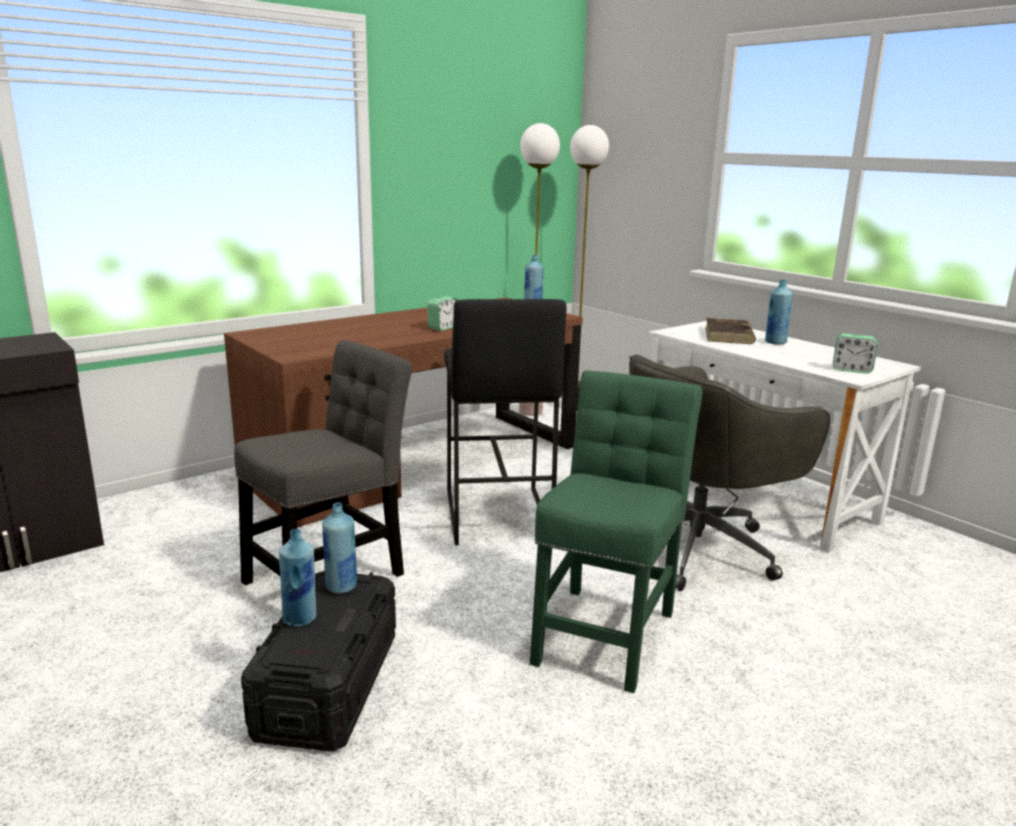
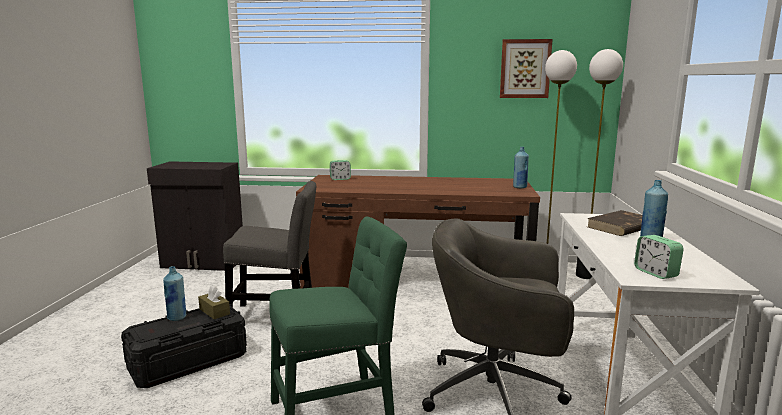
camera: 45 degrees right, 5 degrees down
(341, 587) = (214, 311): blue bottle -> brown tissue box
(443, 328) = (426, 188): alarm clock -> alarm clock (340, 179)
(486, 146) = (525, 69): none -> picture
(496, 515) = (405, 320): black stool -> none

